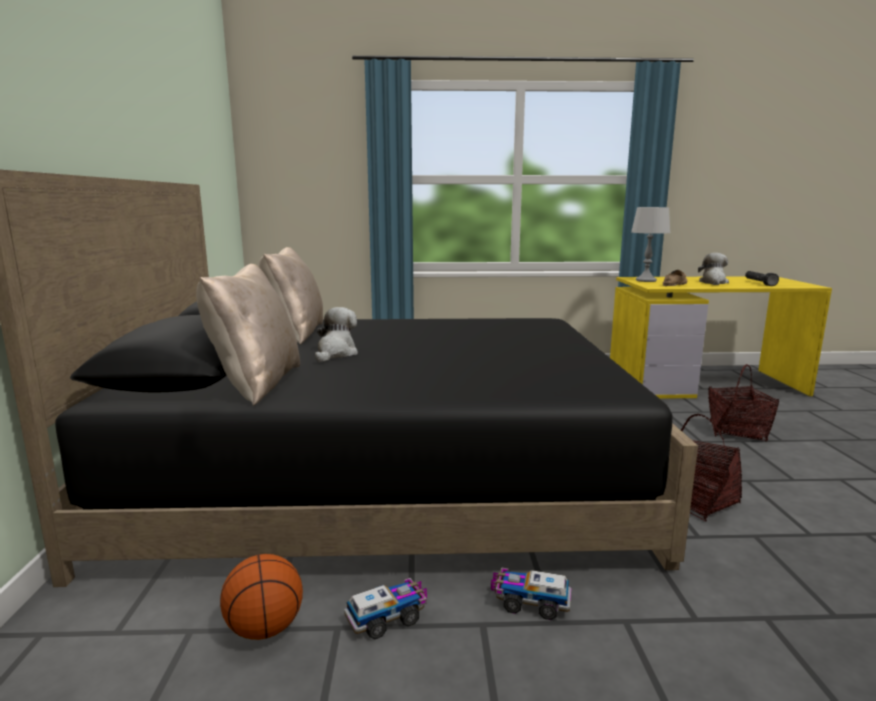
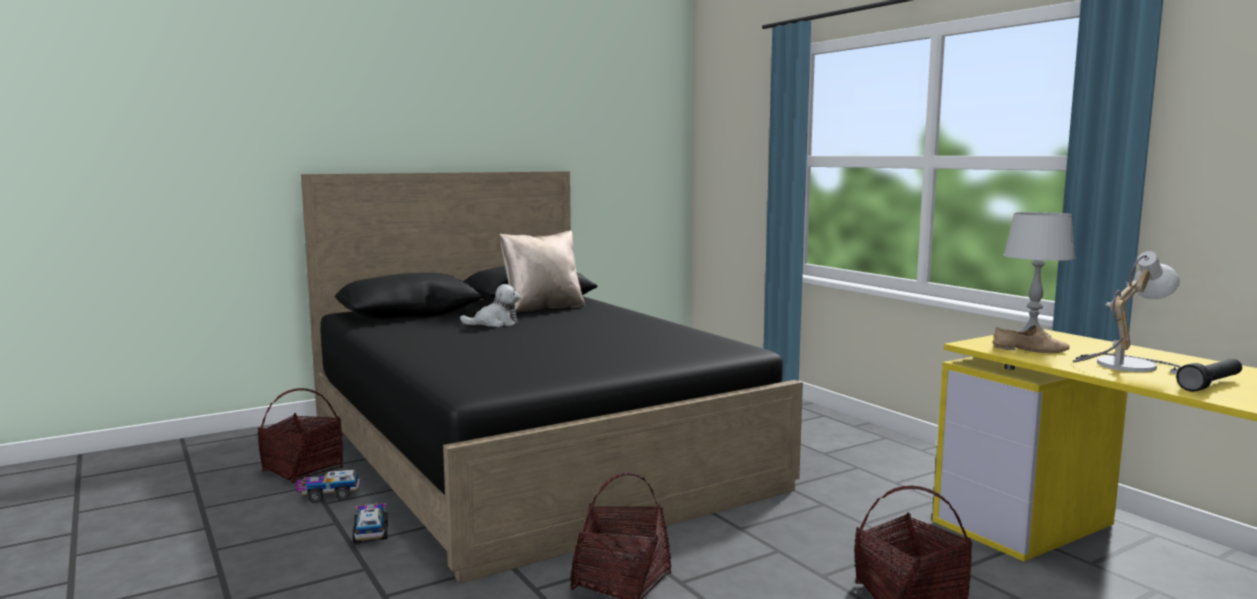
camera: 60 degrees right, 5 degrees down
(256, 384) = (398, 324): beige pillow -> none
(265, 628) = (303, 470): basketball -> basket
(388, 618) = (329, 496): toy truck -> toy truck turned 135 degrees clockwise
(713, 282) = (1122, 364): plush toy -> table lamp

